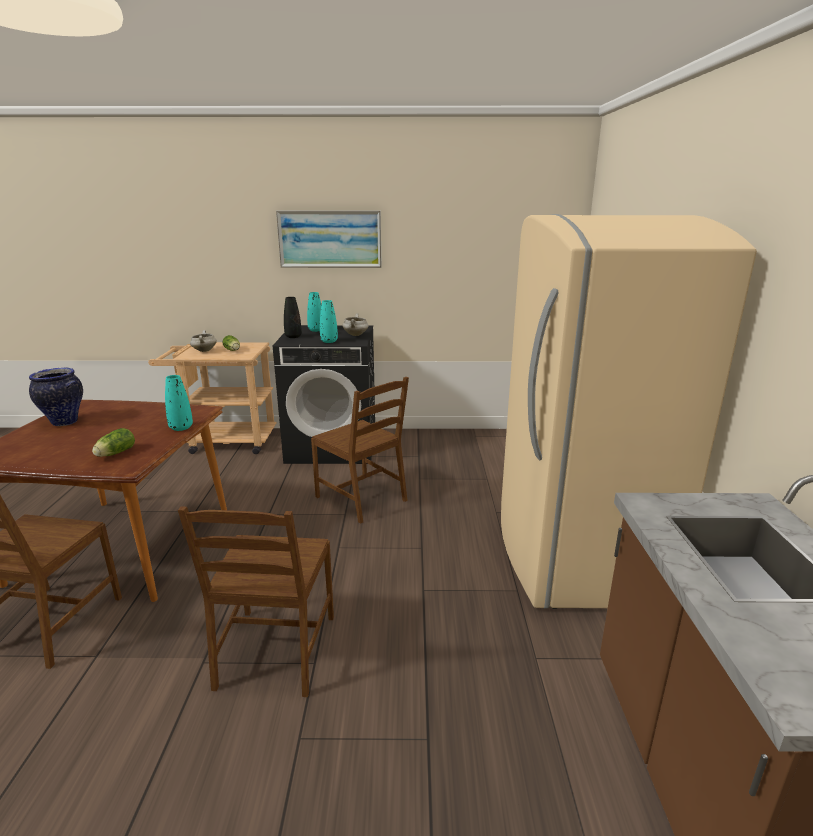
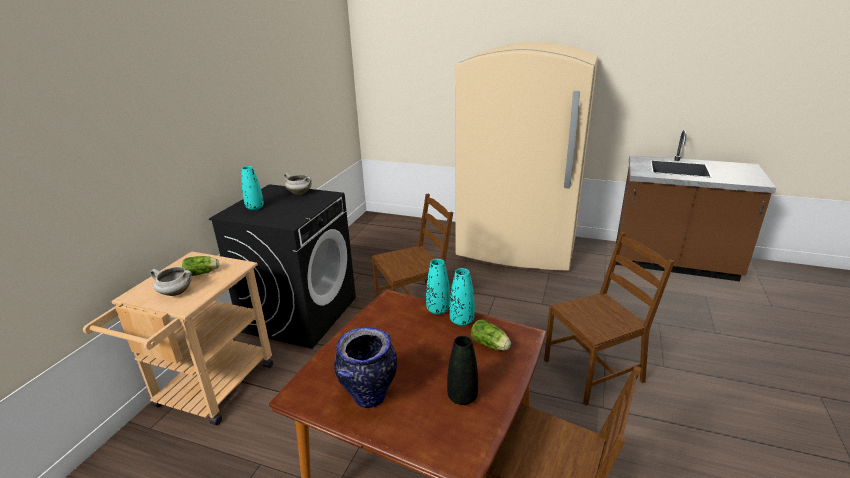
camera: 70 degrees left, 5 degrees up
(276, 651) = (594, 371): brown chair -> brown chair turned 45 degrees counterclockwise
(293, 336) = (269, 219): black vase -> black vase (462, 397)
(329, 341) = (311, 205): turquoise vase -> turquoise vase (461, 321)
(330, 239) = (217, 105): picture -> none

